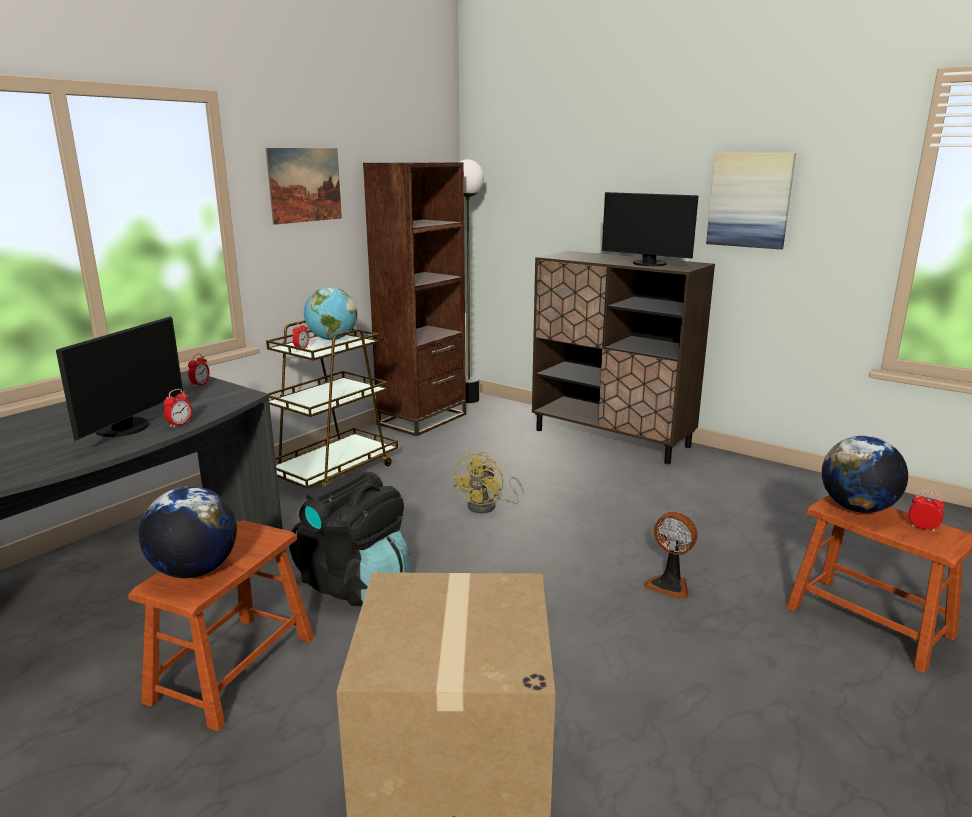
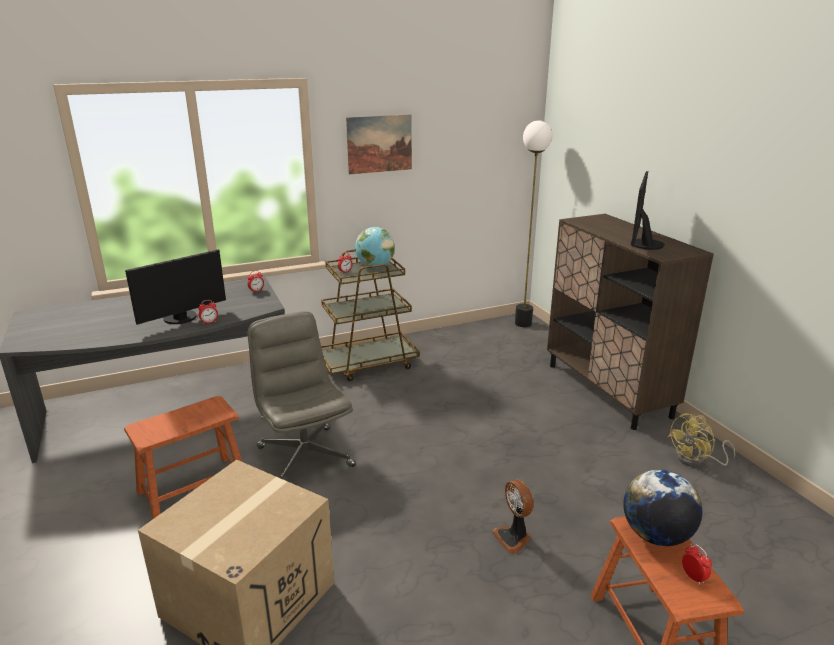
camera: 30 degrees right, 5 degrees up
(194, 571) = (163, 423): globe -> none
(356, 584) = (304, 456): black backpack -> grey office chair
(422, 419) = (469, 334): brown bookcase -> none
(488, 506) = (444, 424): yellow fan -> yellow fan (696, 460)
(648, 264) = (642, 244): monitor -> monitor turned 45 degrees clockwise
(749, 200) = (753, 197): picture -> none

